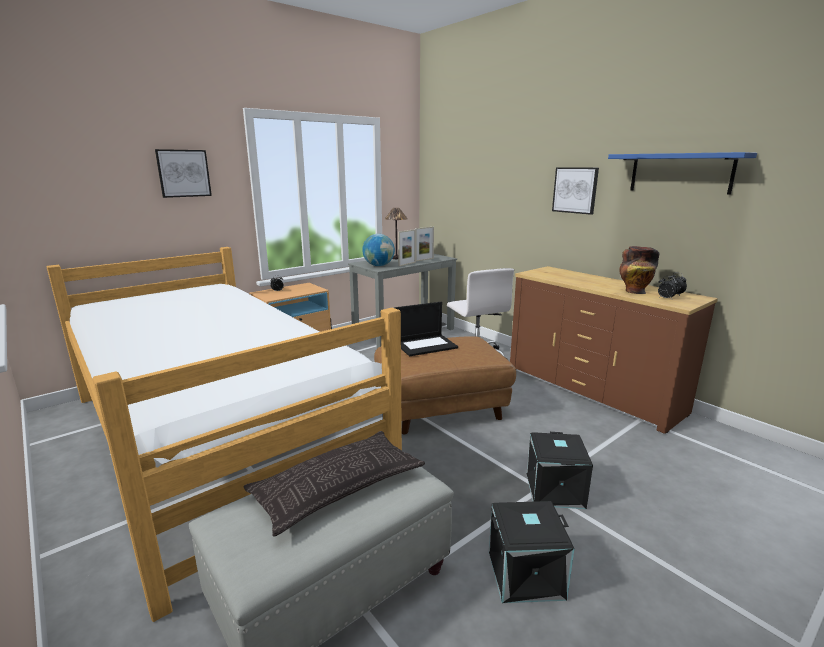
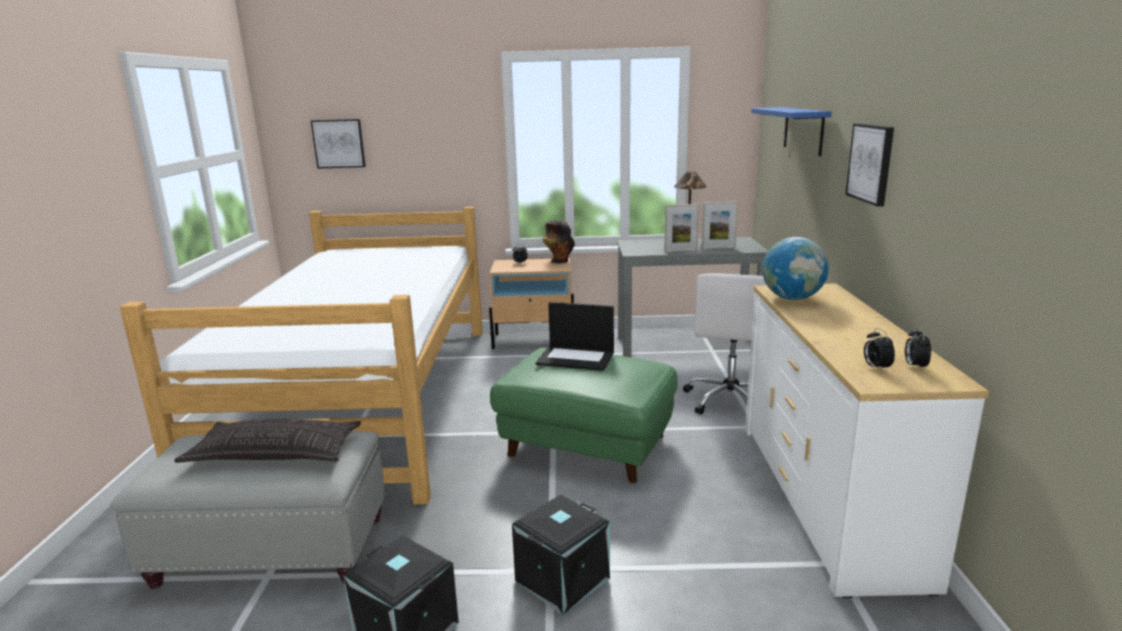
camera: 40 degrees right, 0 degrees up
(183, 173) = (433, 126): picture -> picture (339, 143)
(379, 266) = (642, 248): globe -> globe (792, 298)
(441, 408) = (587, 445): brown ottoman -> green ottoman
(592, 390) = (827, 497): brown dresser -> white dresser
(634, 291) = (857, 346): vase -> vase (558, 261)
(680, 173) = (971, 146): blue shelf -> blue shelf (803, 130)

